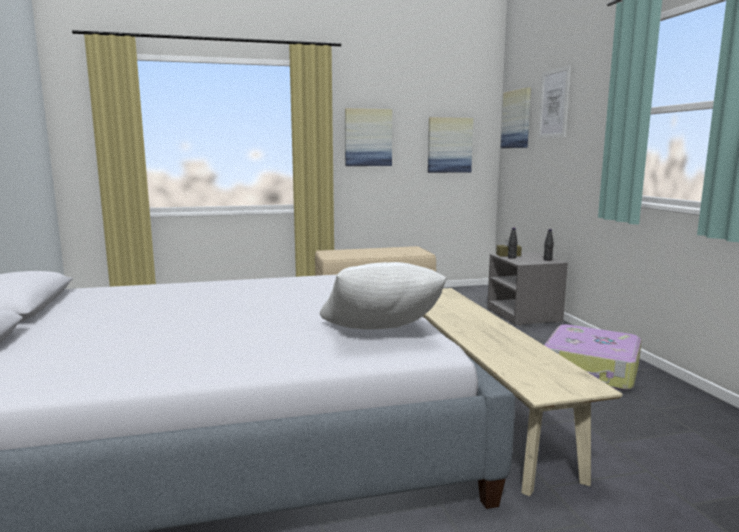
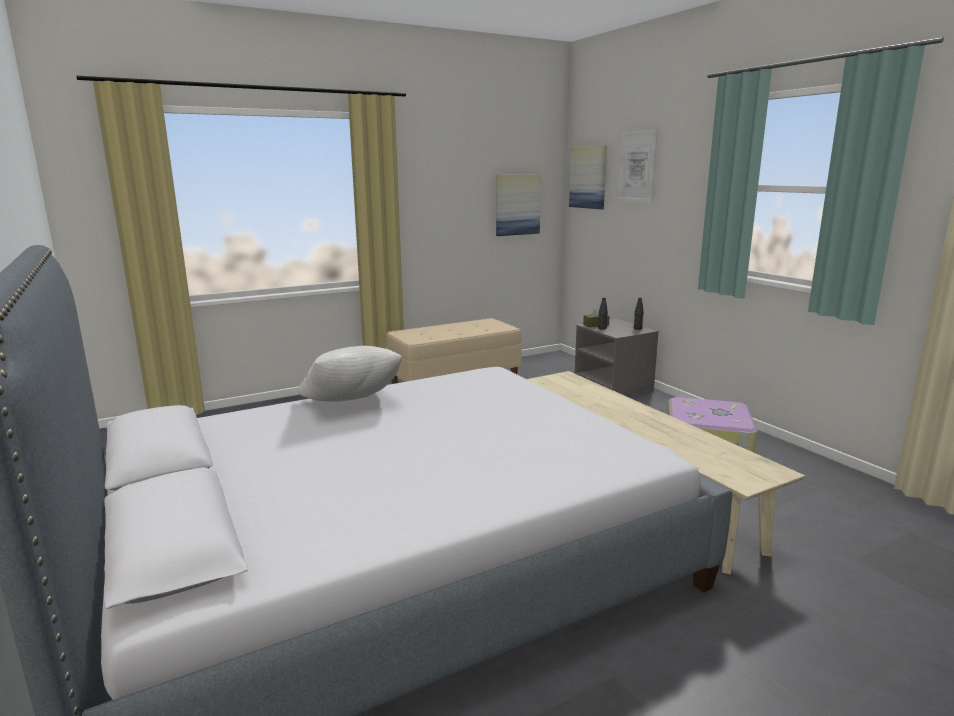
camera: 15 degrees left, 5 degrees up
(368, 137) = (434, 199): picture -> none
(380, 334) = (596, 446): white pillow -> white pillow (351, 404)

